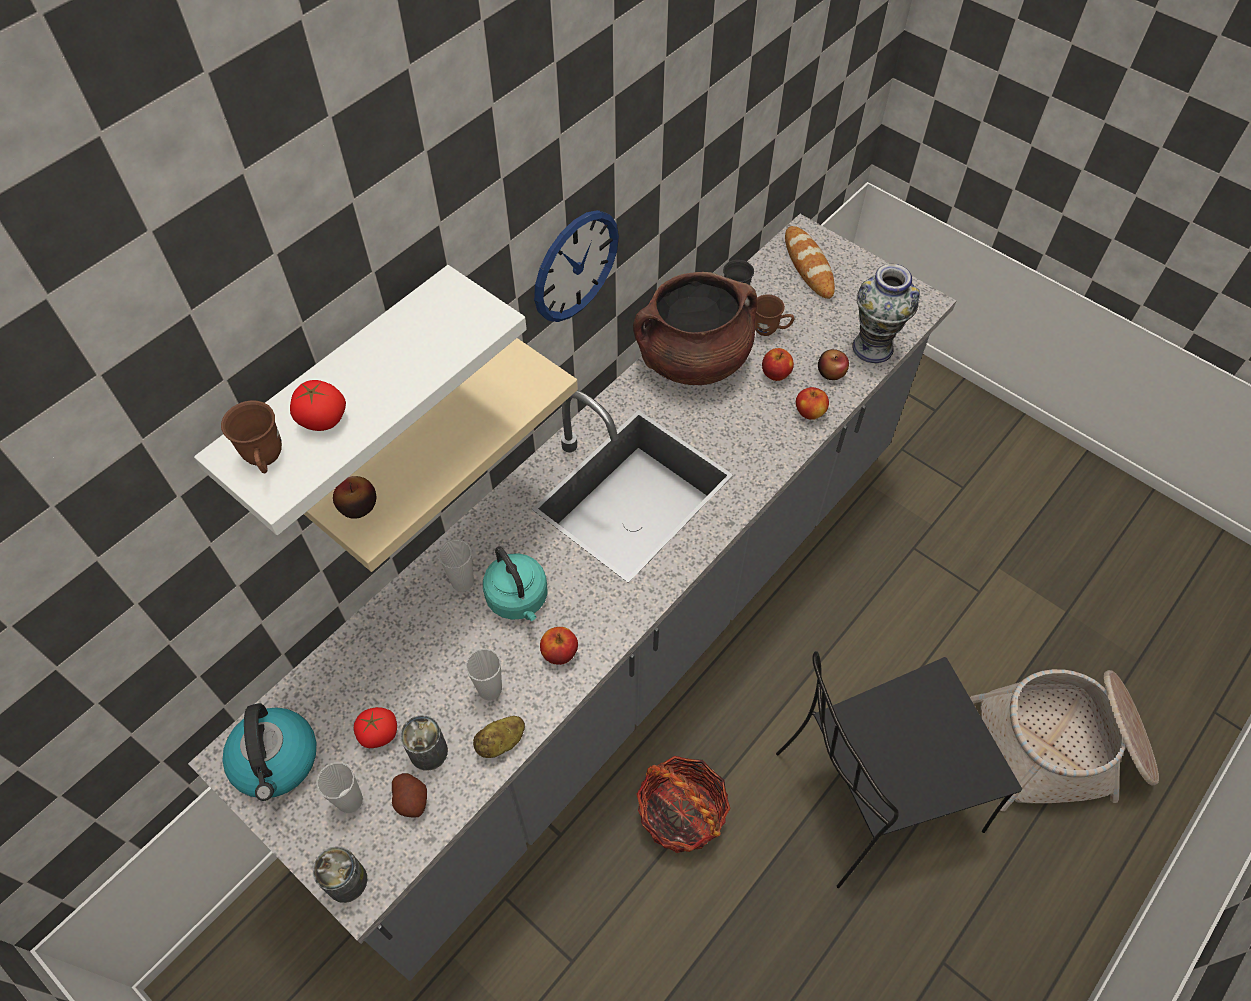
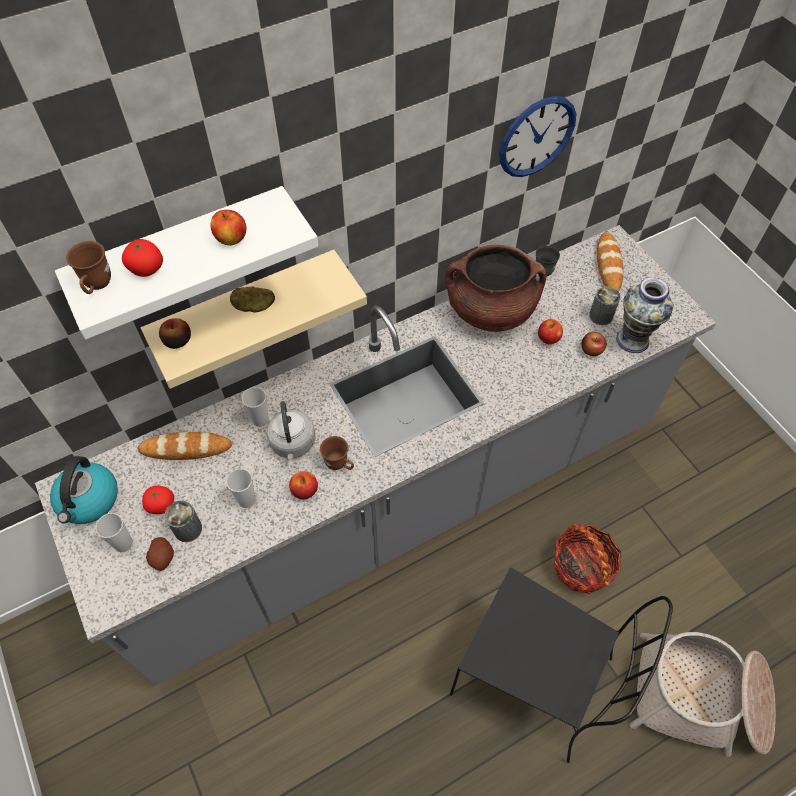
camera: 20 degrees right, 0 degrees up
(346, 881) = (98, 597): can -> can (601, 316)
(379, 650) = (186, 448): none -> bread
(501, 742) = (239, 539): potato -> potato (254, 307)
(519, 599) = (293, 444): turquoise kettle -> grey kettle
(575, 266) = (400, 215): wall clock -> wall clock (536, 137)
(681, 813) = (388, 640): basket -> basket (581, 566)
(770, 330) = (558, 305): brown mug -> brown mug (340, 465)
(810, 412) = (562, 375): apple -> apple (231, 239)
(872, 793) = (536, 678): black chair -> black chair turned 150 degrees counterclockwise

